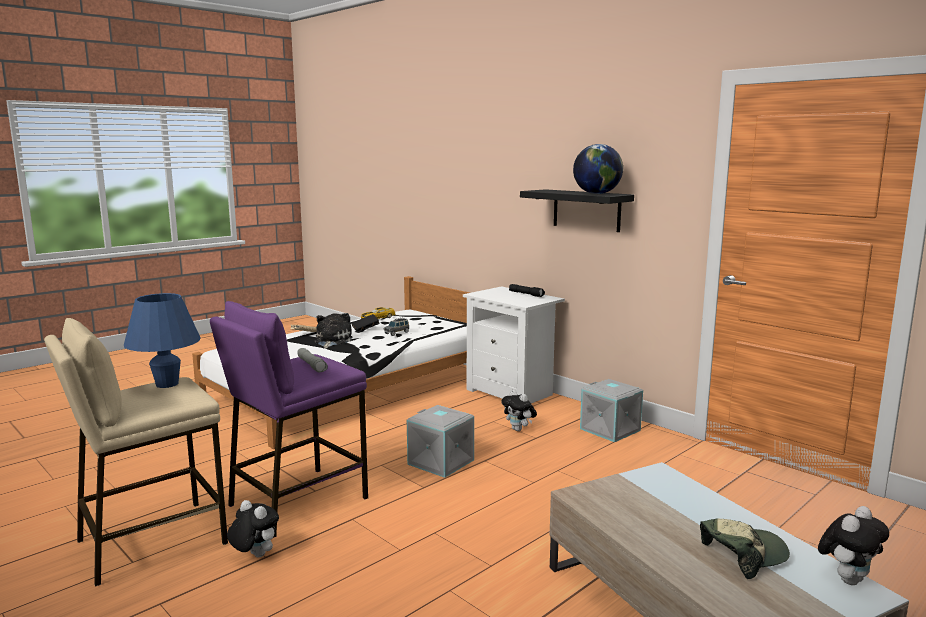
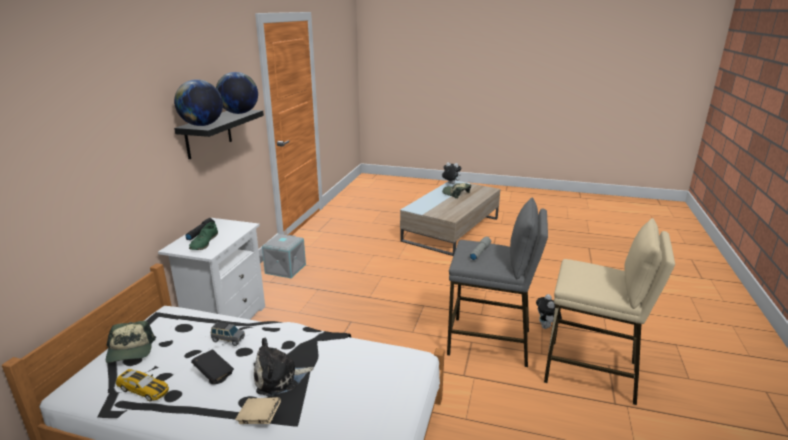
camera: 120 degrees left, 10 degrees up
(167, 384) = (580, 281): blue table lamp -> none
(297, 501) = (489, 342): purple stool -> grey stool
(426, 317) = (130, 350): none -> cap
(439, 462) = (387, 311): grey storage box -> none
(500, 294) = (204, 243): none -> green shoe
(519, 429) = (308, 298): plush toy -> none
(544, 190) = (202, 125): none -> globe

